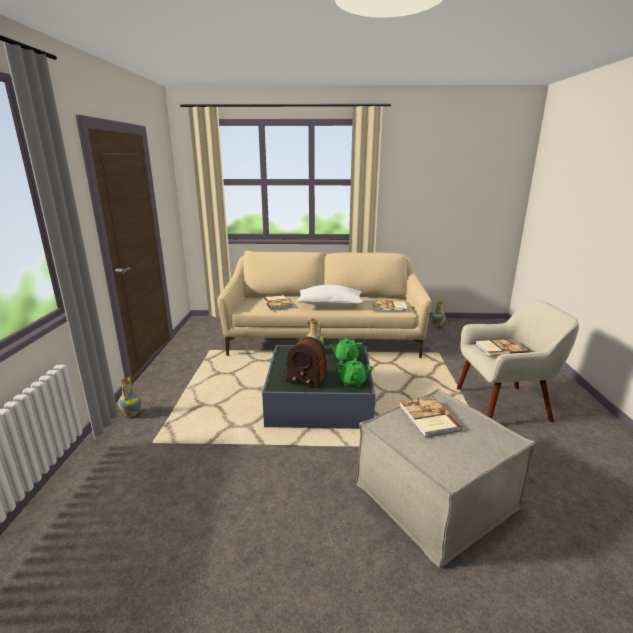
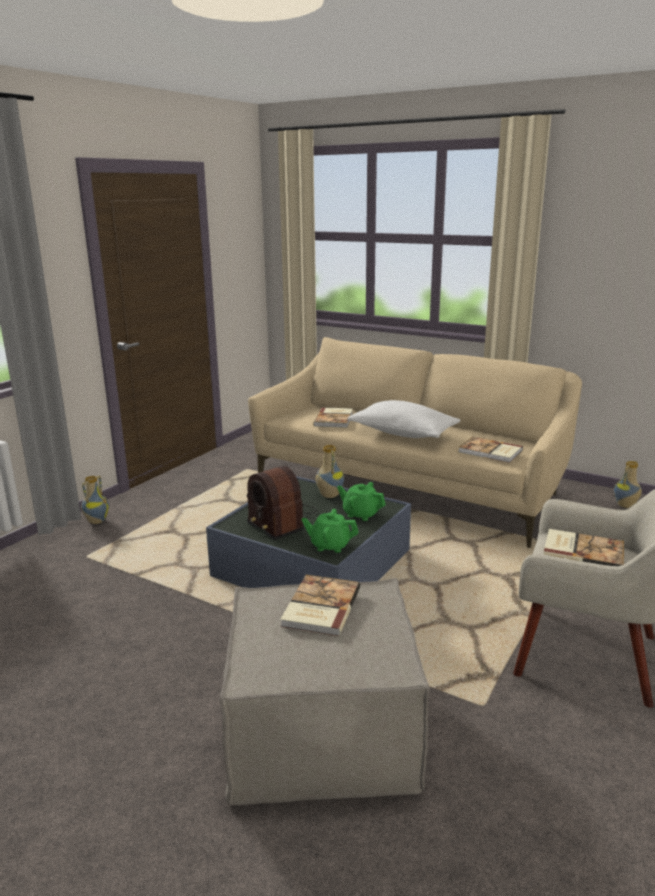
camera: 30 degrees right, 0 degrees up
(353, 382) = (330, 545): green teapot -> green teapot turned 150 degrees clockwise

